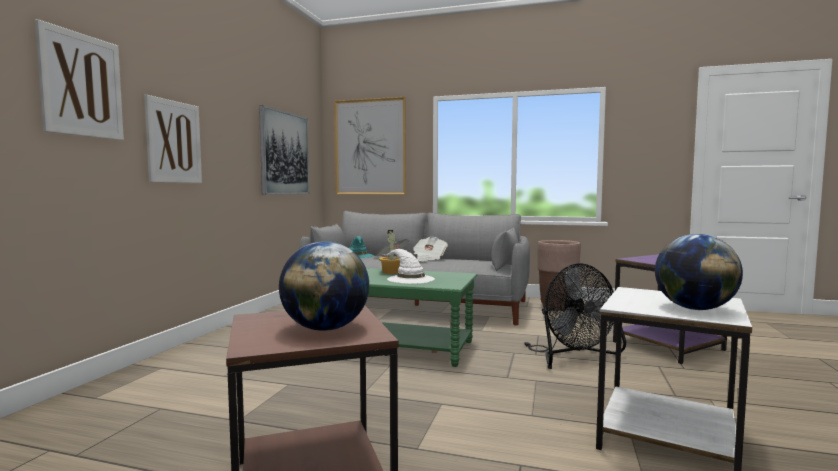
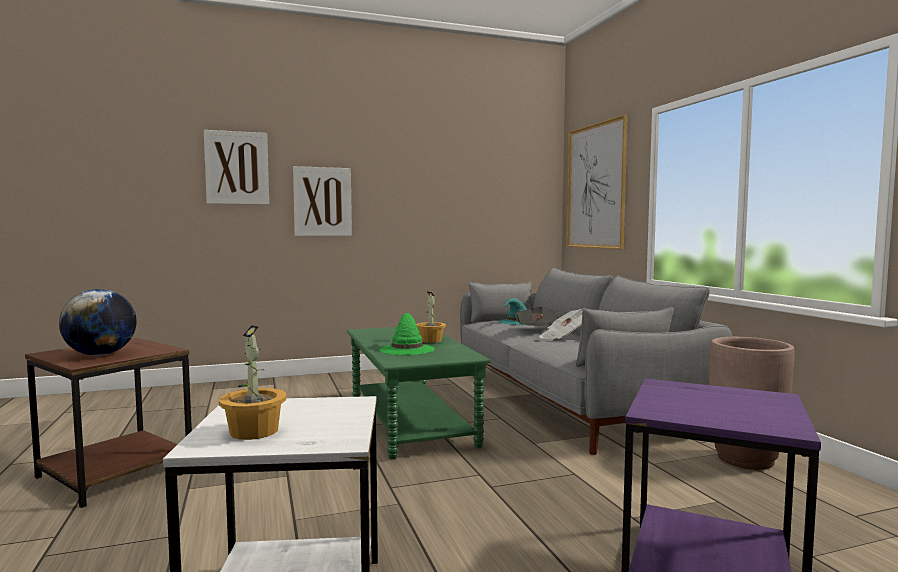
camera: 55 degrees right, 0 degrees up
(284, 153) = (481, 201): picture -> none
(410, 279) = (407, 349): white hat -> green hat
(570, 356) = (515, 507): black fan -> none
(694, 308) = (255, 431): globe -> potted plant

